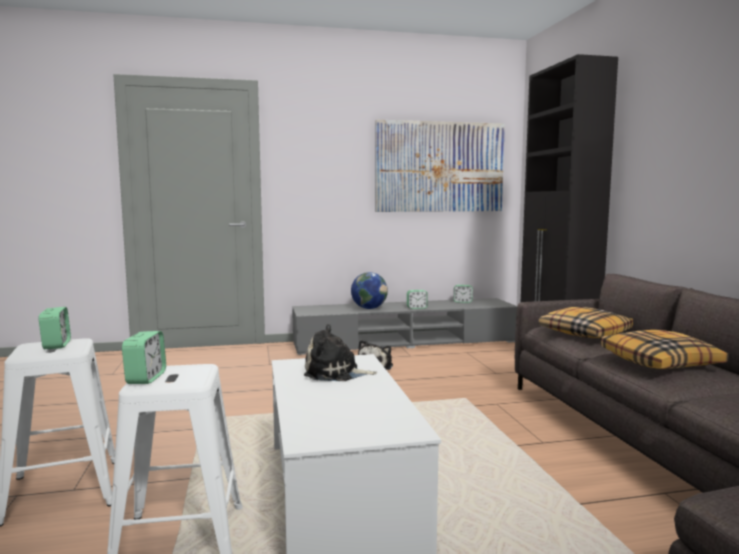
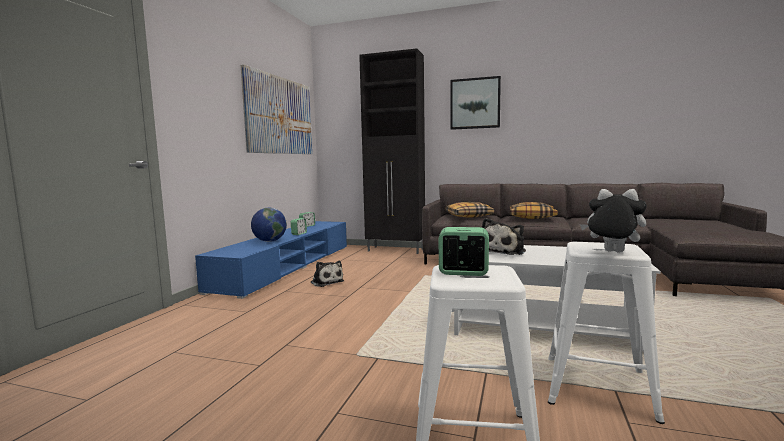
camera: 60 degrees left, 0 degrees up
(146, 378) = (612, 252): alarm clock -> plush toy
(405, 342) = (288, 266): grey tv stand -> blue tv stand
(681, 131) = (475, 103): none -> picture

